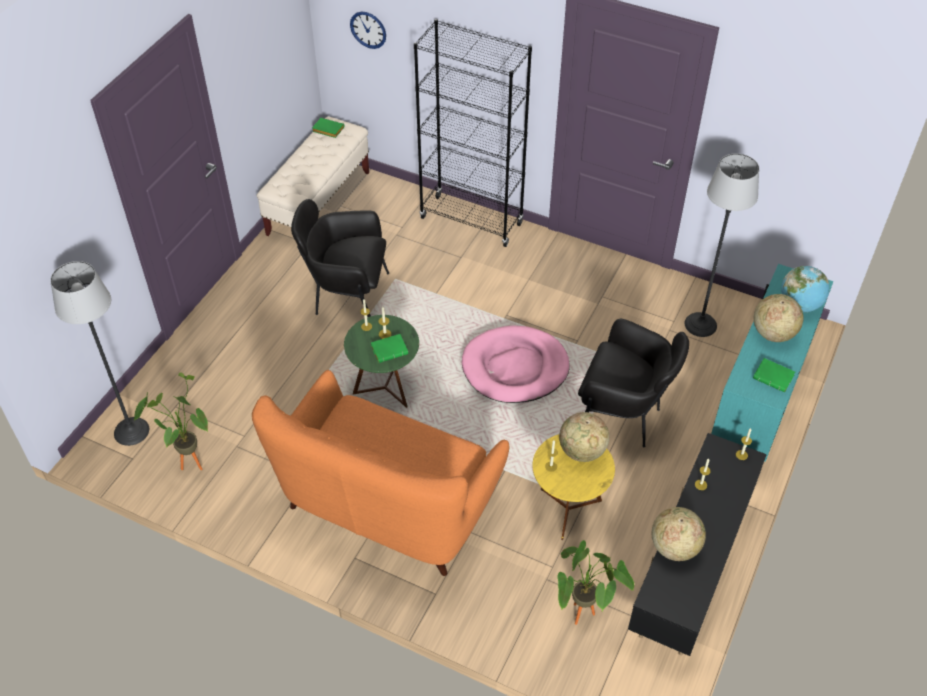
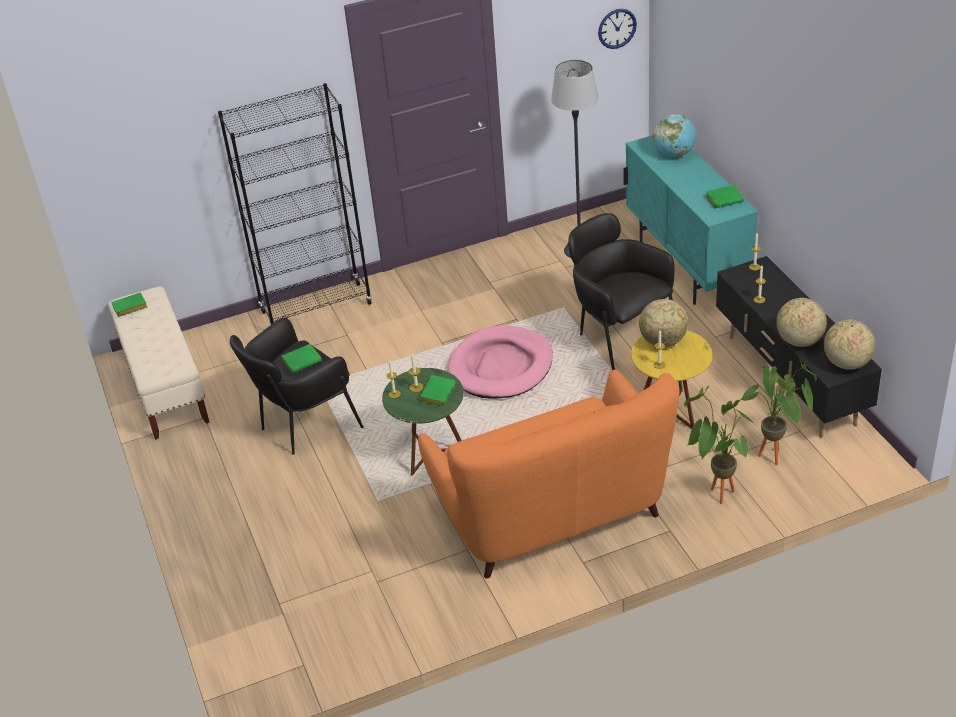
camera: 45 degrees left, 10 degrees down
(131, 431) = (269, 650): floor lamp -> none
(189, 461) = (355, 624): potted plant -> potted plant (715, 495)
(354, 253) = (302, 360): none -> green book
(368, 29) = (139, 168): wall clock -> wall clock (617, 28)
(622, 418) = (619, 337): black armchair -> black armchair turned 105 degrees counterclockwise
(773, 333) = (685, 179): globe -> globe (846, 363)

